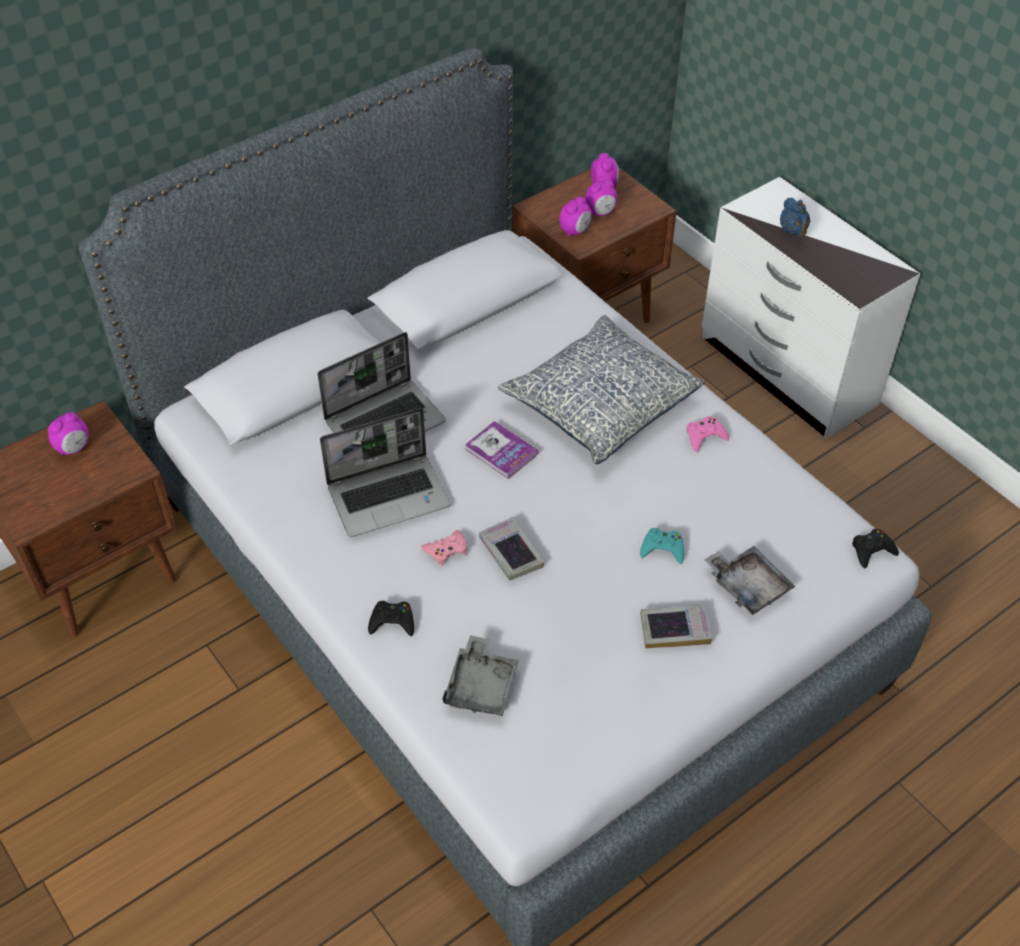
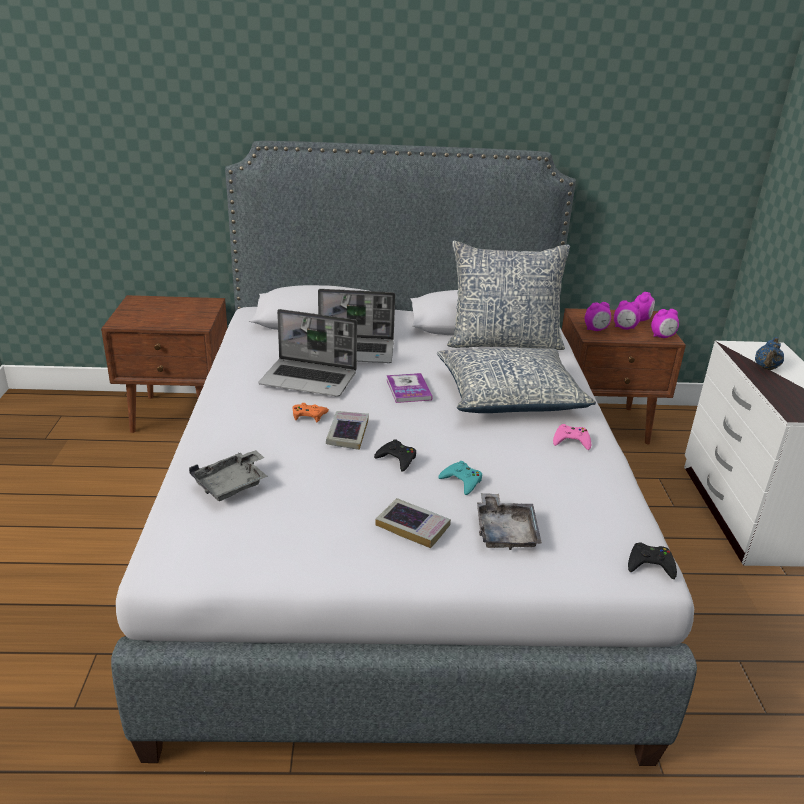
camera: 35 degrees right, 20 degrees down
(74, 448) = (183, 307): alarm clock -> alarm clock (662, 337)
(392, 621) = (227, 431): black game controller -> black game controller (397, 459)
(446, 550) = (309, 415): pink game controller -> orange game controller
(519, 316) = (503, 342): none -> pillow

